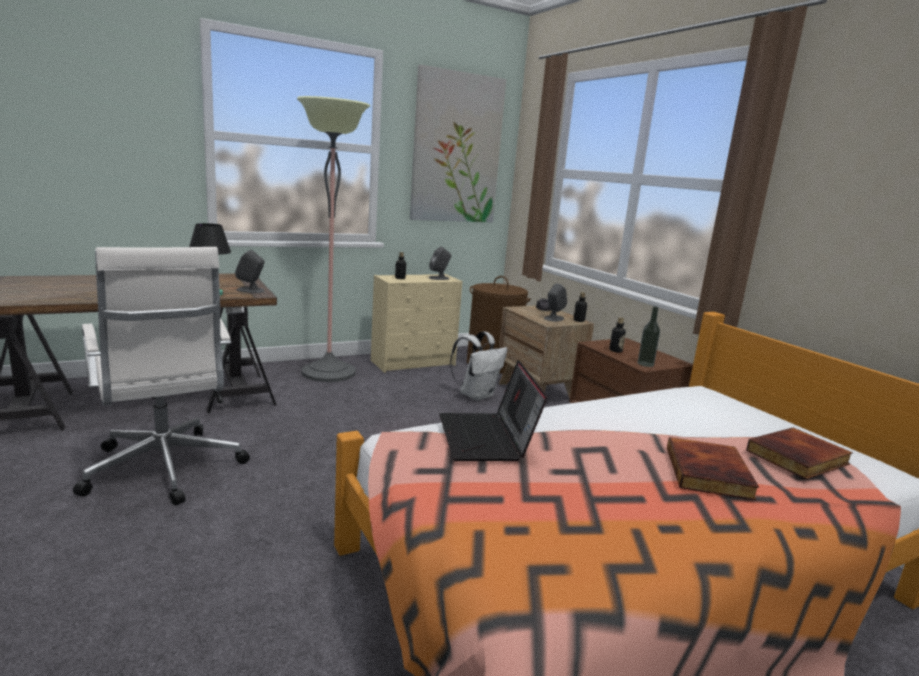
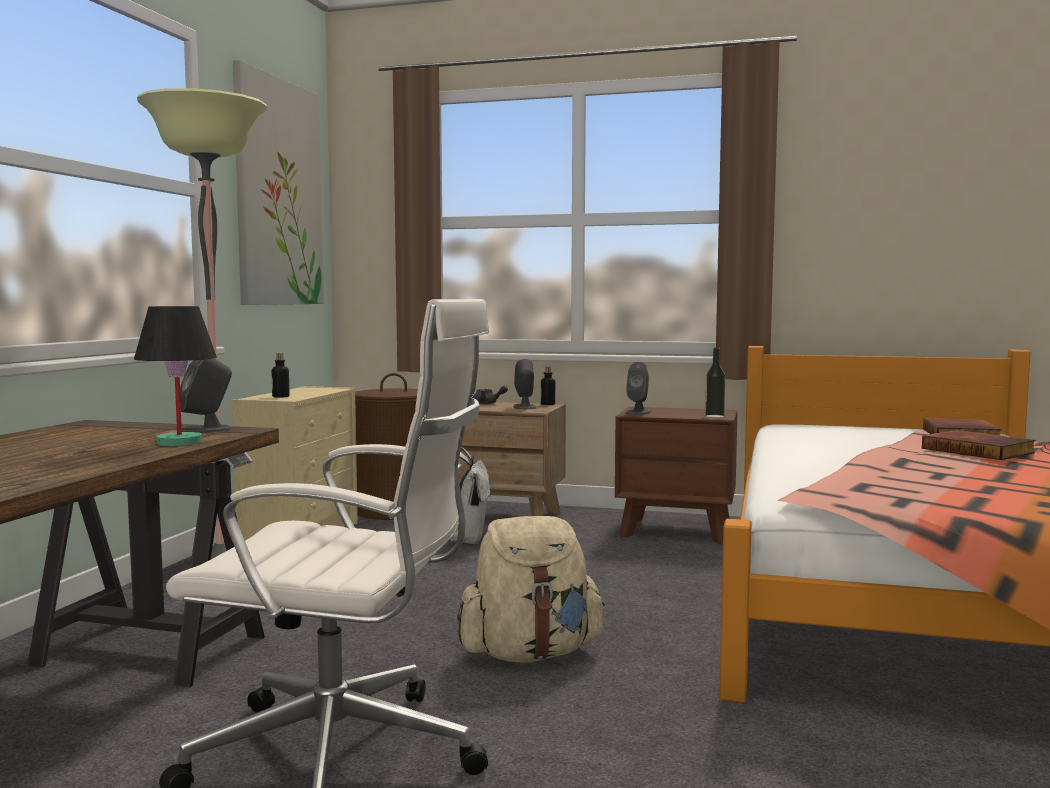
camera: 45 degrees left, 10 degrees down
(334, 469) = (530, 654): none -> beige backpack
(439, 278) = (319, 390): grey speaker -> grey speaker (638, 412)
(487, 438) = (846, 477): laptop -> none
(615, 350) = (663, 414): bottle -> none

